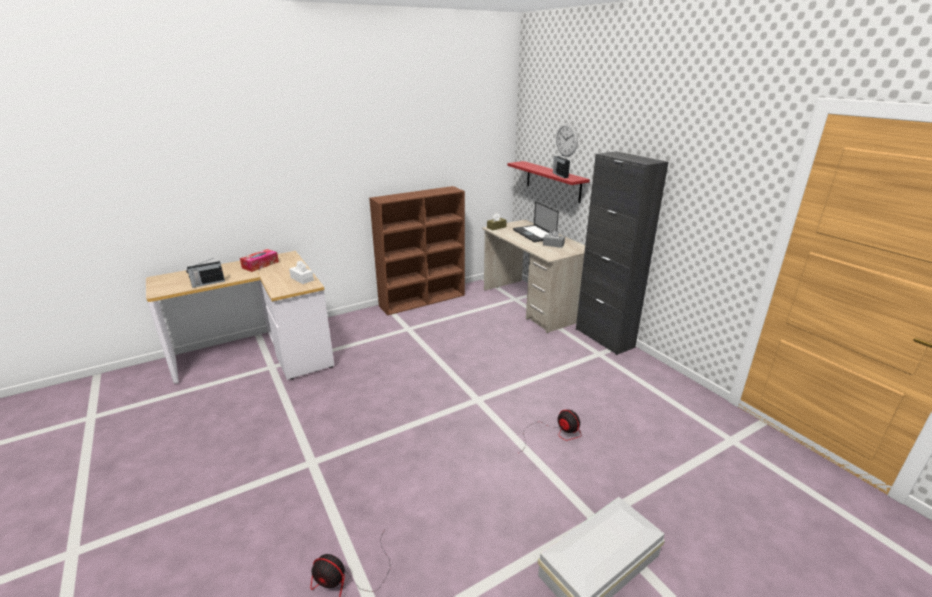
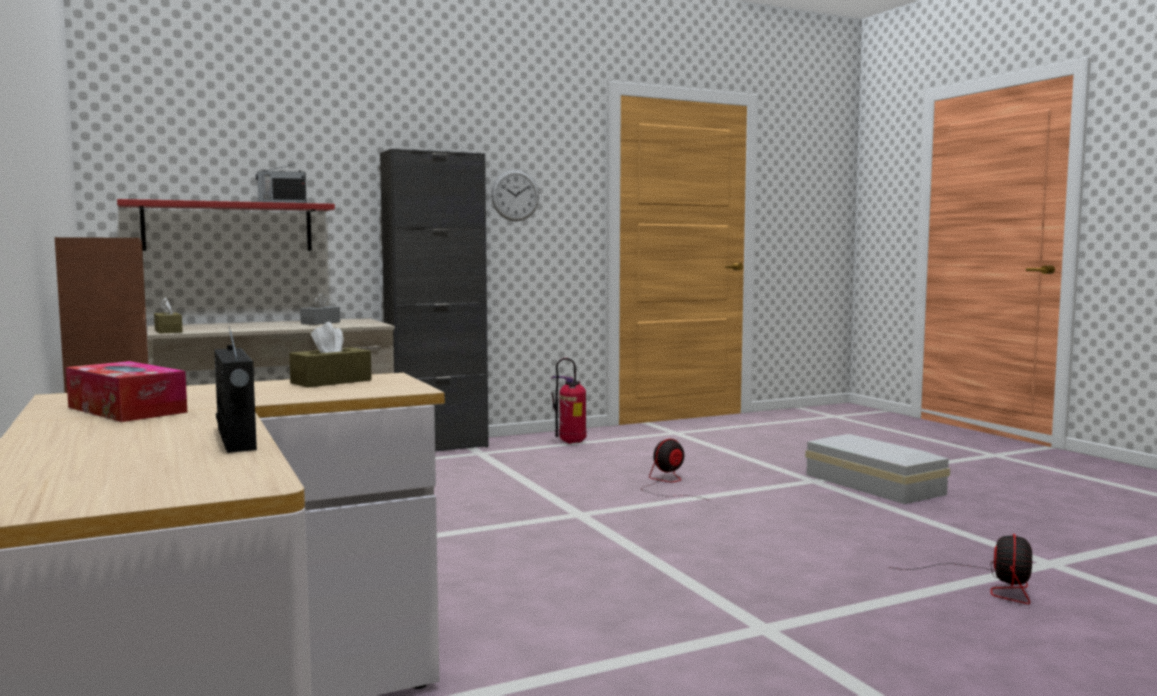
camera: 85 degrees left, 20 degrees down
(302, 279) = (331, 381): white tissue box -> brown tissue box
(534, 234) = (251, 325): laptop -> none
(566, 140) = (255, 146): wall clock -> wall clock (515, 195)
(651, 386) = (571, 443): none -> fire extinguisher

